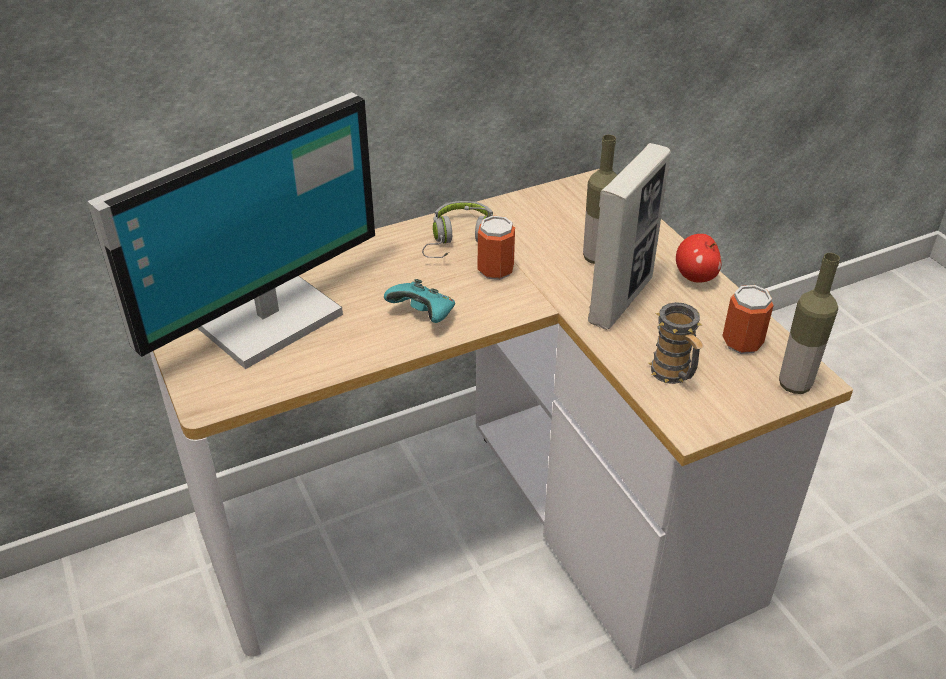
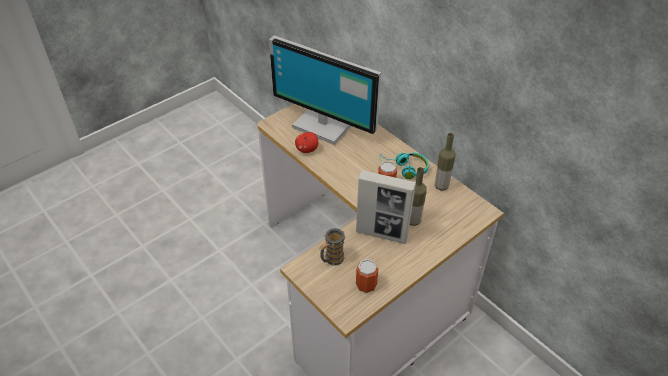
camera: 75 degrees right, 5 degrees up
(423, 315) = (343, 169): turquoise game controller -> none
(459, 239) = (405, 169): grey headphones -> turquoise headphones
(695, 276) = (414, 262): apple -> apple (307, 150)
(794, 384) = (340, 308): bottle -> bottle (441, 186)

